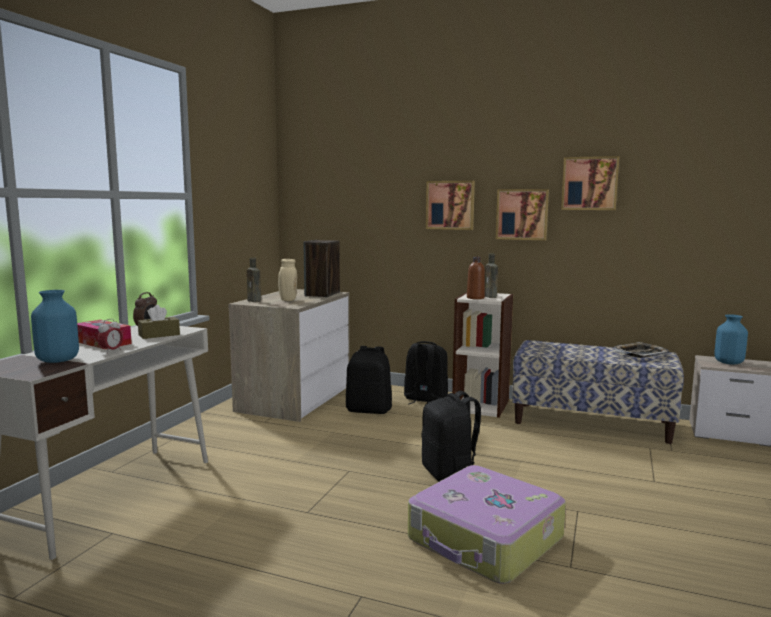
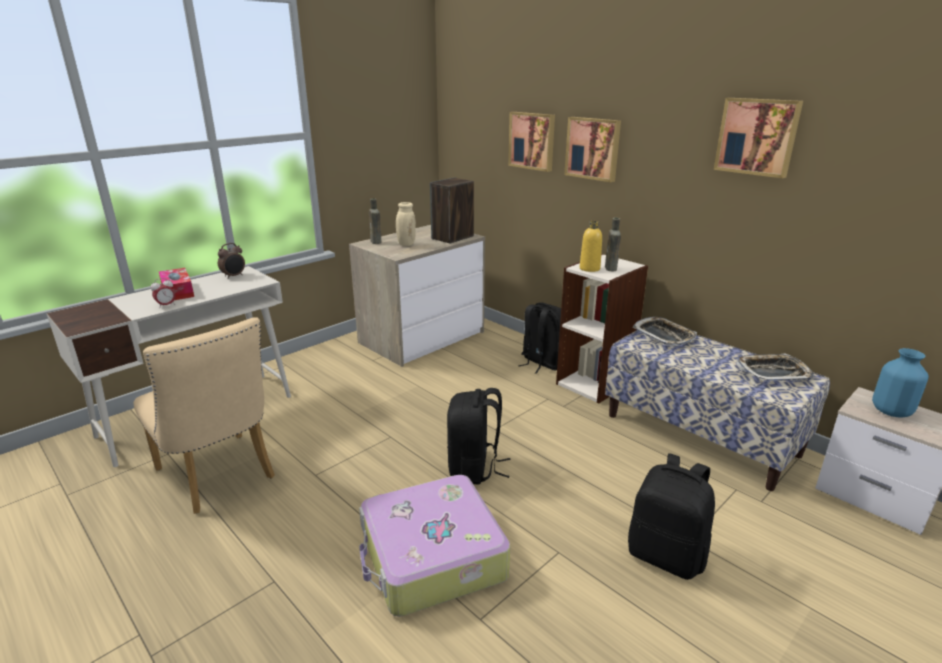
camera: 25 degrees right, 15 degrees up
(58, 360) = (117, 312): blue vase -> none
(159, 335) = (230, 287): brown tissue box -> none
(203, 537) = (220, 477): none -> beige chair
(369, 410) = (476, 365): black backpack -> black backpack (666, 555)
(475, 298) = (589, 268): brown bottle -> yellow bottle
(522, 214) = (670, 169): picture -> picture (532, 141)
(544, 346) = (664, 335): none -> tray

